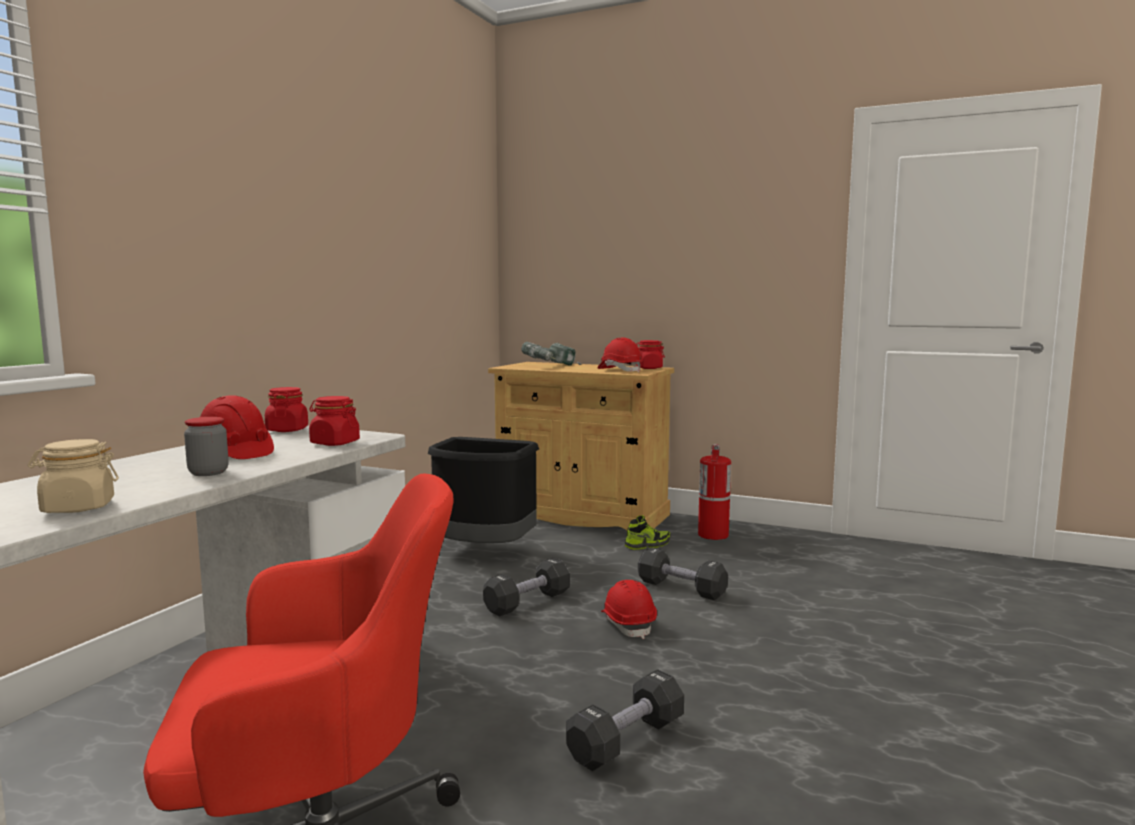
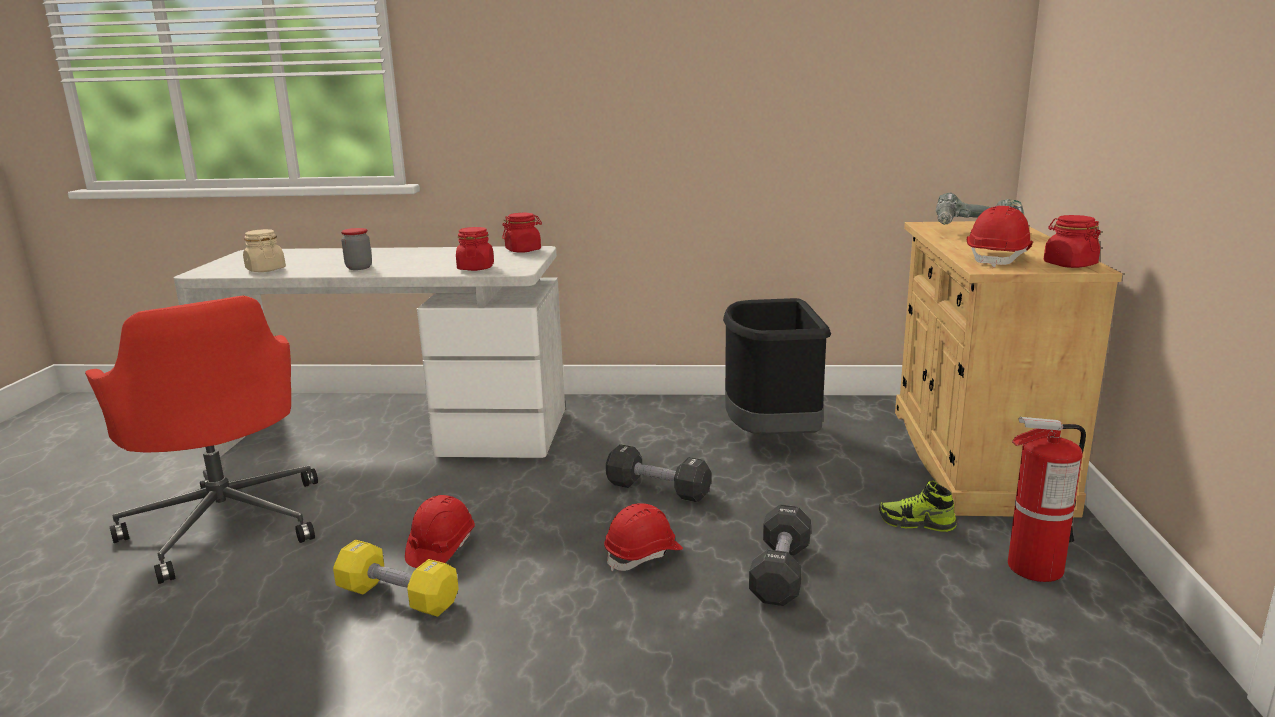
camera: 70 degrees right, 10 degrees up
(235, 452) = (427, 259): red hard hat -> red hard hat (441, 548)
(626, 740) = (398, 597): black dumbbell -> yellow dumbbell
(647, 545) = (916, 523): shoe -> shoe turned 150 degrees clockwise

